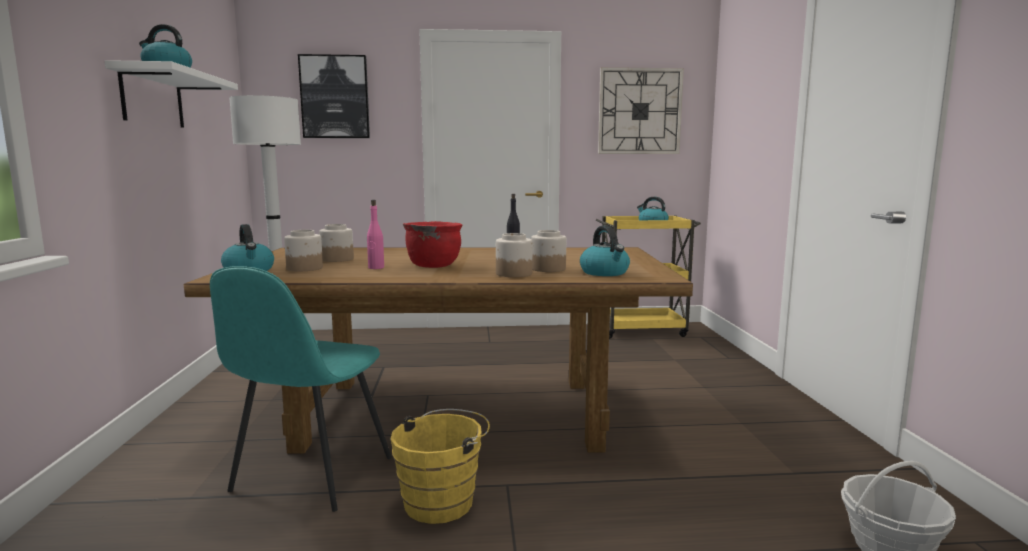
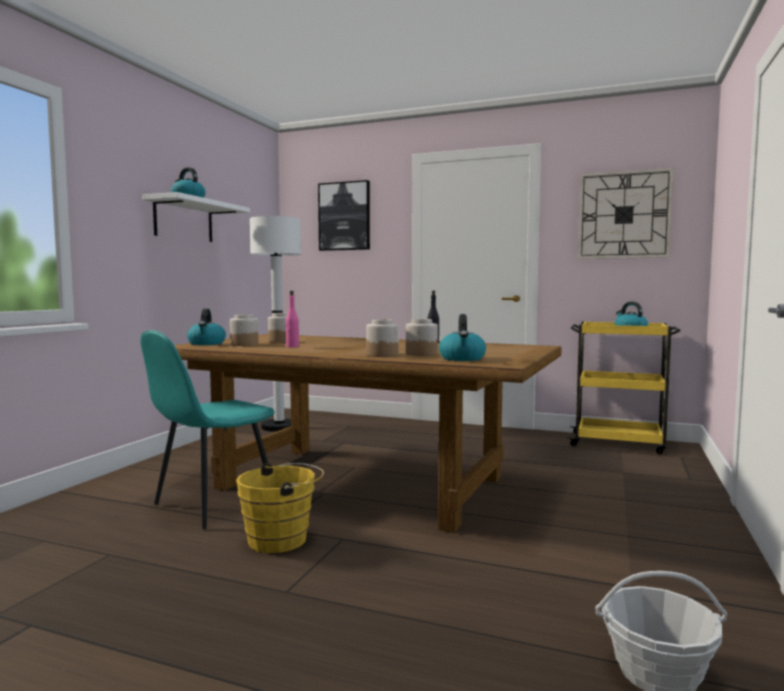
camera: 25 degrees right, 5 degrees down
(433, 266) = (337, 347): red cooking pot -> none

